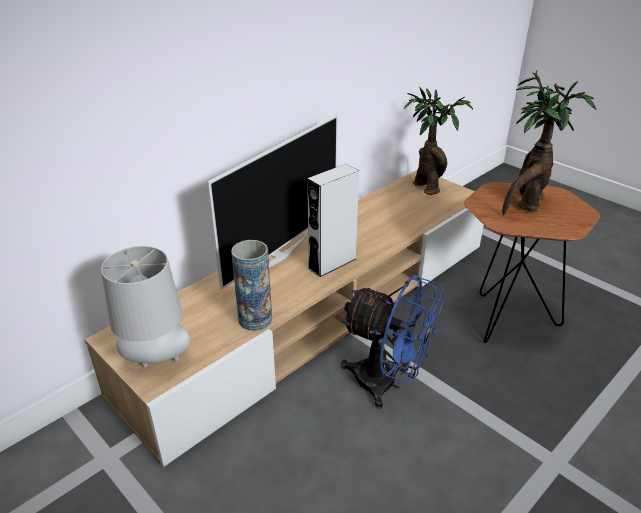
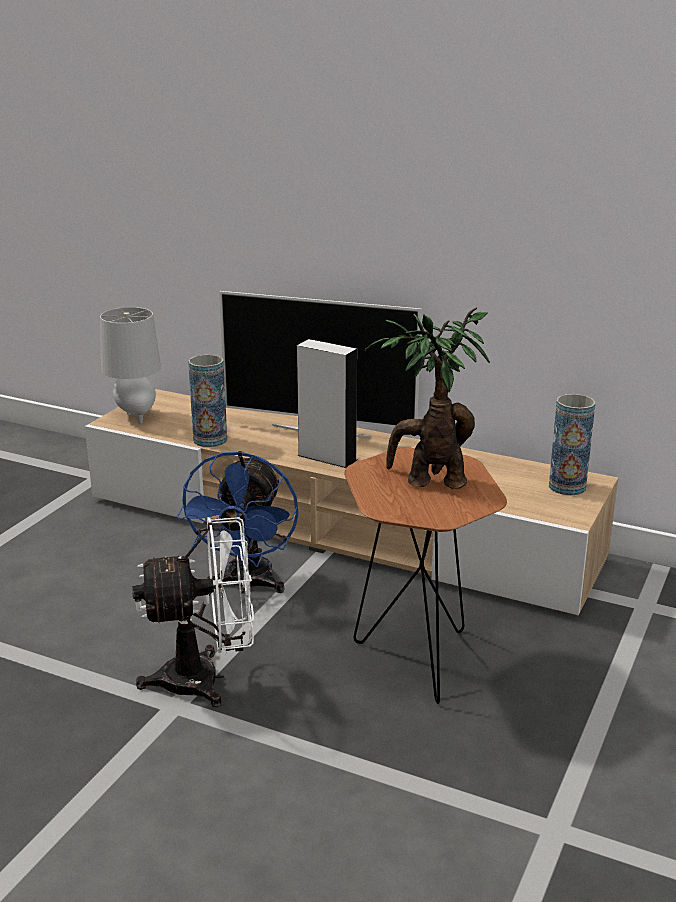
camera: 70 degrees right, 10 degrees down
(426, 186) = (567, 486): potted plant -> vase
(521, 435) = (206, 679): none -> white fan

